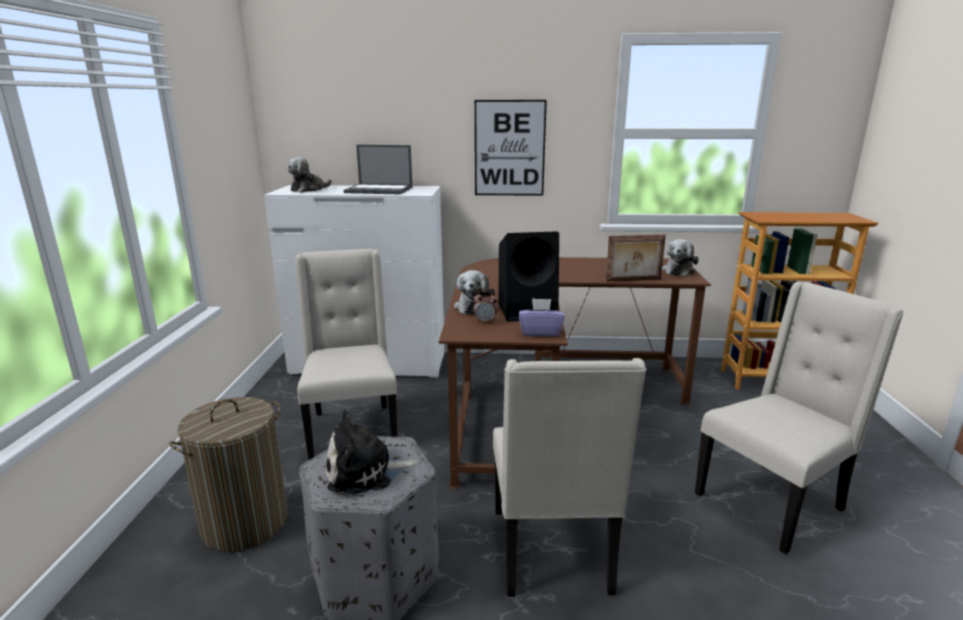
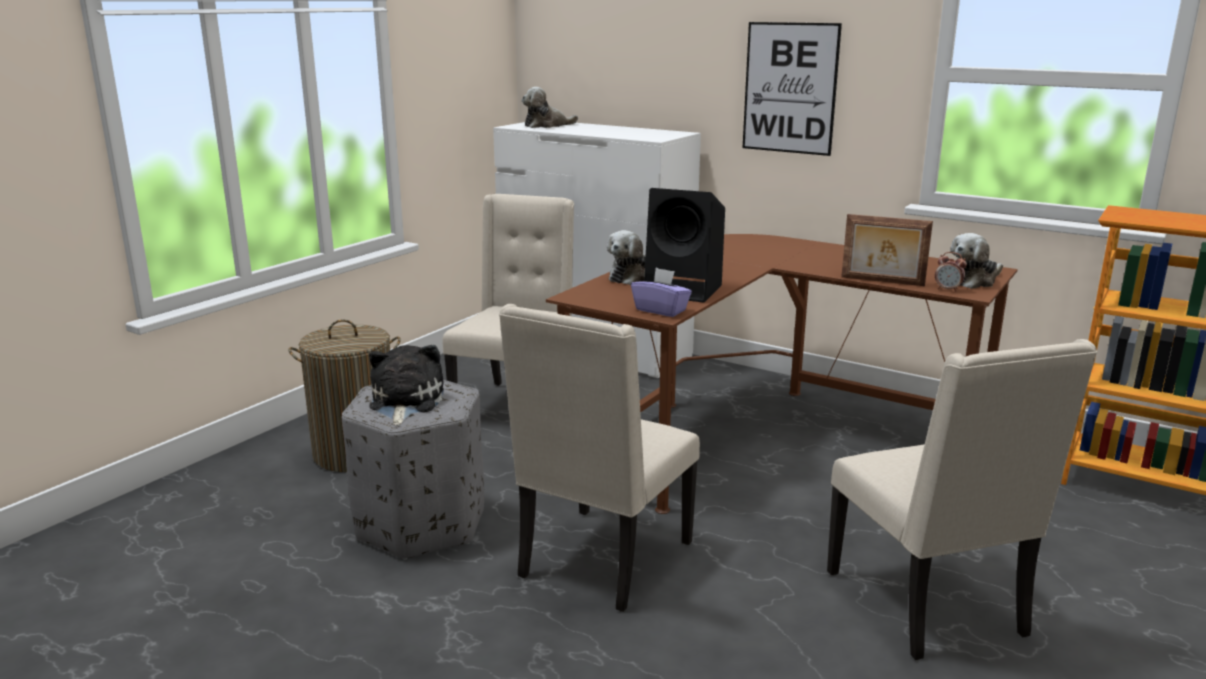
camera: 30 degrees right, 0 degrees up
(365, 472) = (405, 402): plush toy -> plush toy turned 75 degrees clockwise
(380, 190) = (618, 132): laptop -> none
(485, 322) = (619, 291): alarm clock -> alarm clock (948, 289)
(772, 502) = (929, 605): beige chair -> beige chair turned 75 degrees clockwise

